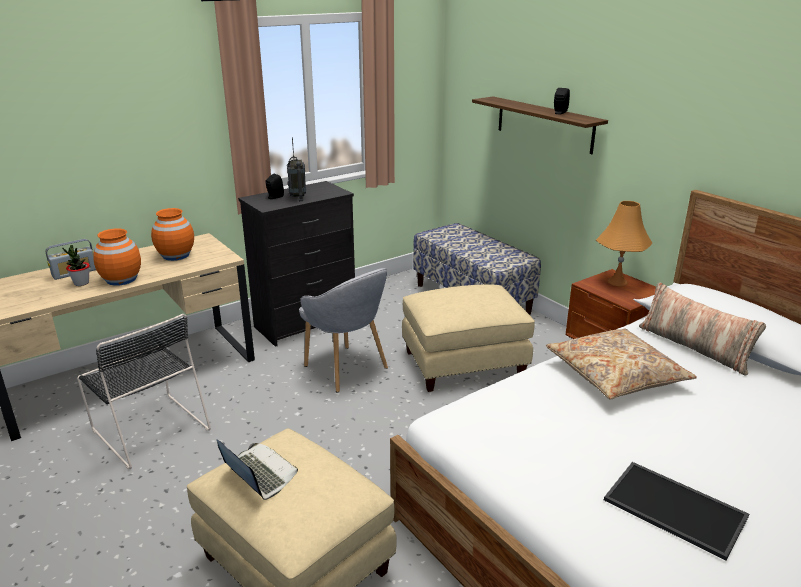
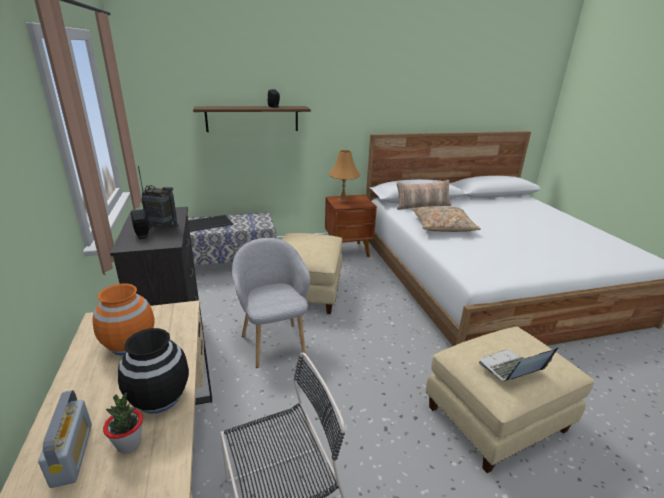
camera: 70 degrees left, 0 degrees up
(121, 279) = (159, 398): orange vase -> black vase
(346, 369) = (274, 343): grey armchair -> grey armchair turned 90 degrees counterclockwise
(676, 508) = (550, 245): tray -> tray (207, 223)

